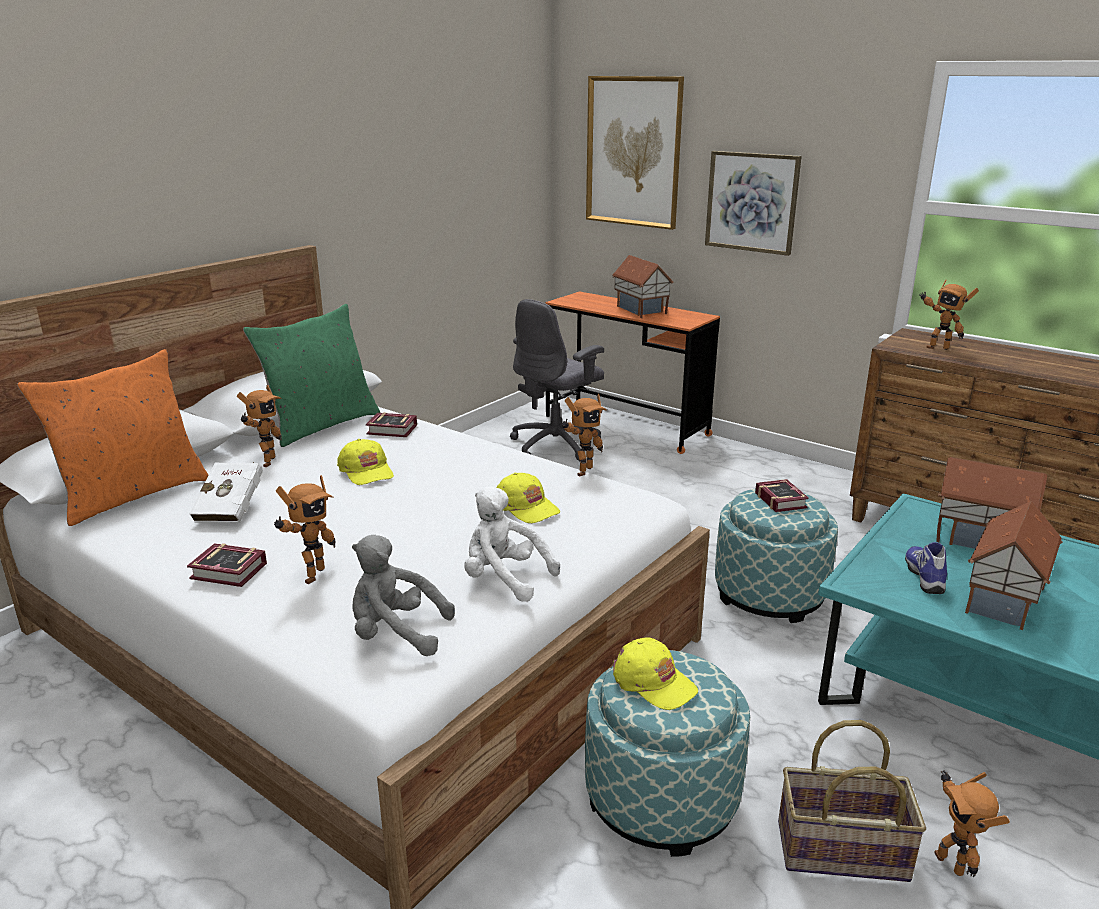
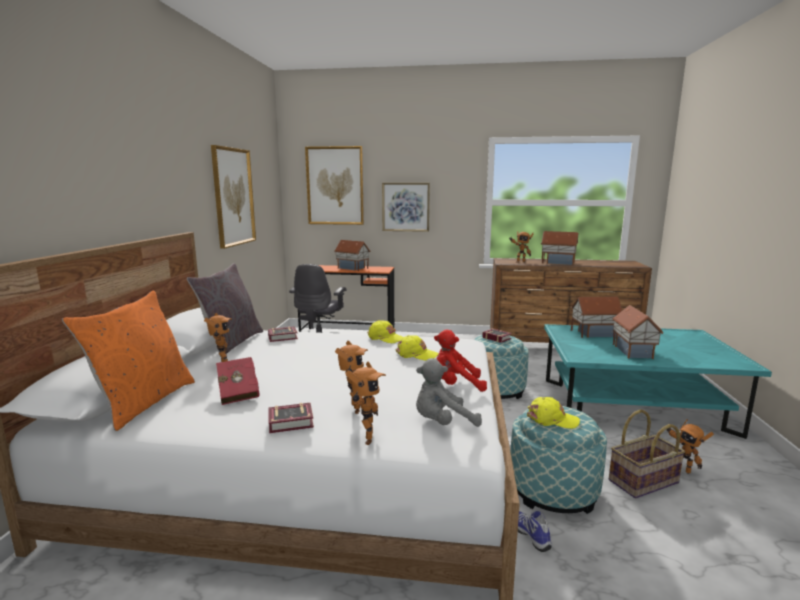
camera: 30 degrees left, 10 degrees down
(233, 508) = (239, 392): white book -> red book
(321, 425) = (231, 343): green pillow -> grey pillow
(366, 471) = (300, 357): yellow cap -> yellow cap (385, 338)
(421, 179) = (233, 197): none -> picture
(504, 579) = (455, 385): white plush toy -> red plush toy
(581, 471) = (417, 335): toy robot -> toy robot (365, 438)
(926, 577) = (597, 350): shoe -> shoe (530, 534)
(1024, 362) = (558, 262): none -> toy house

